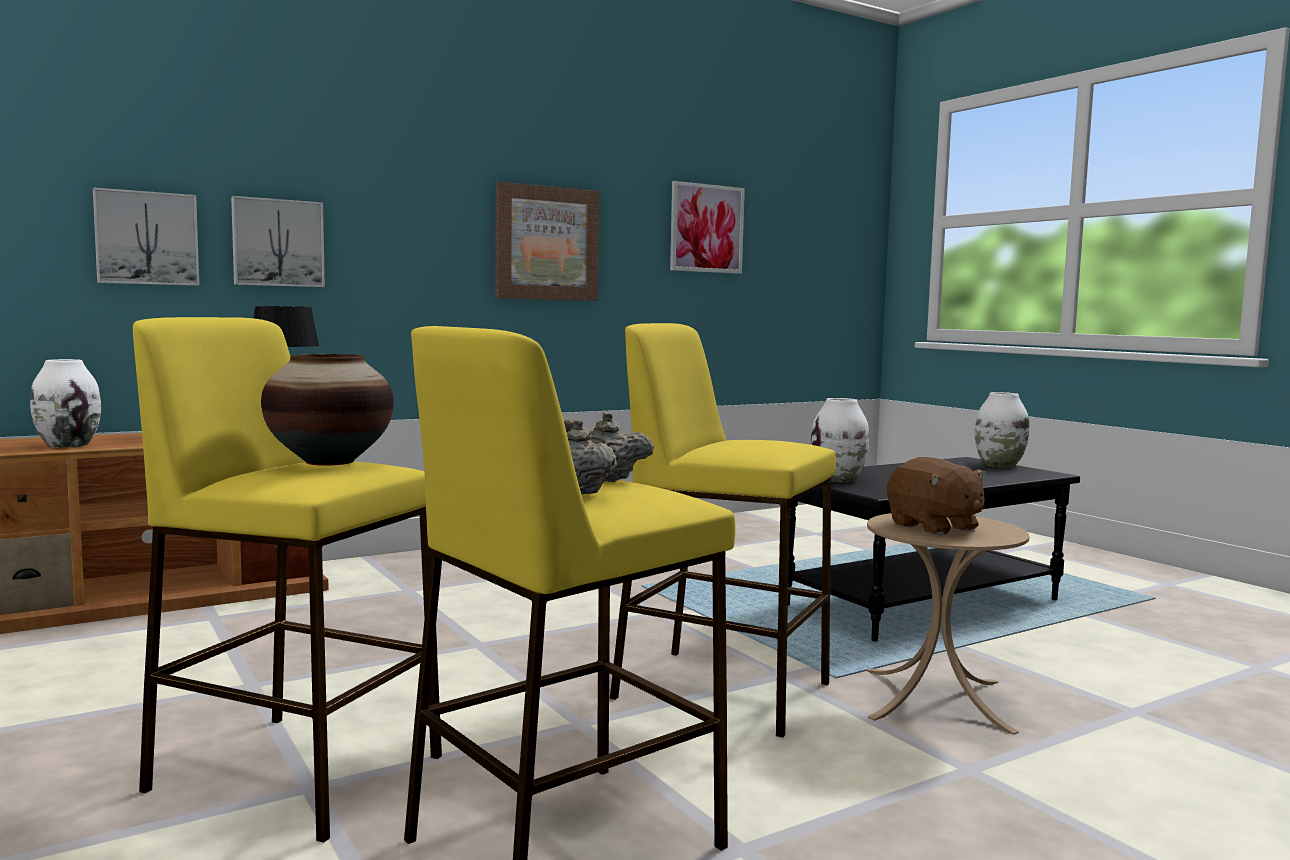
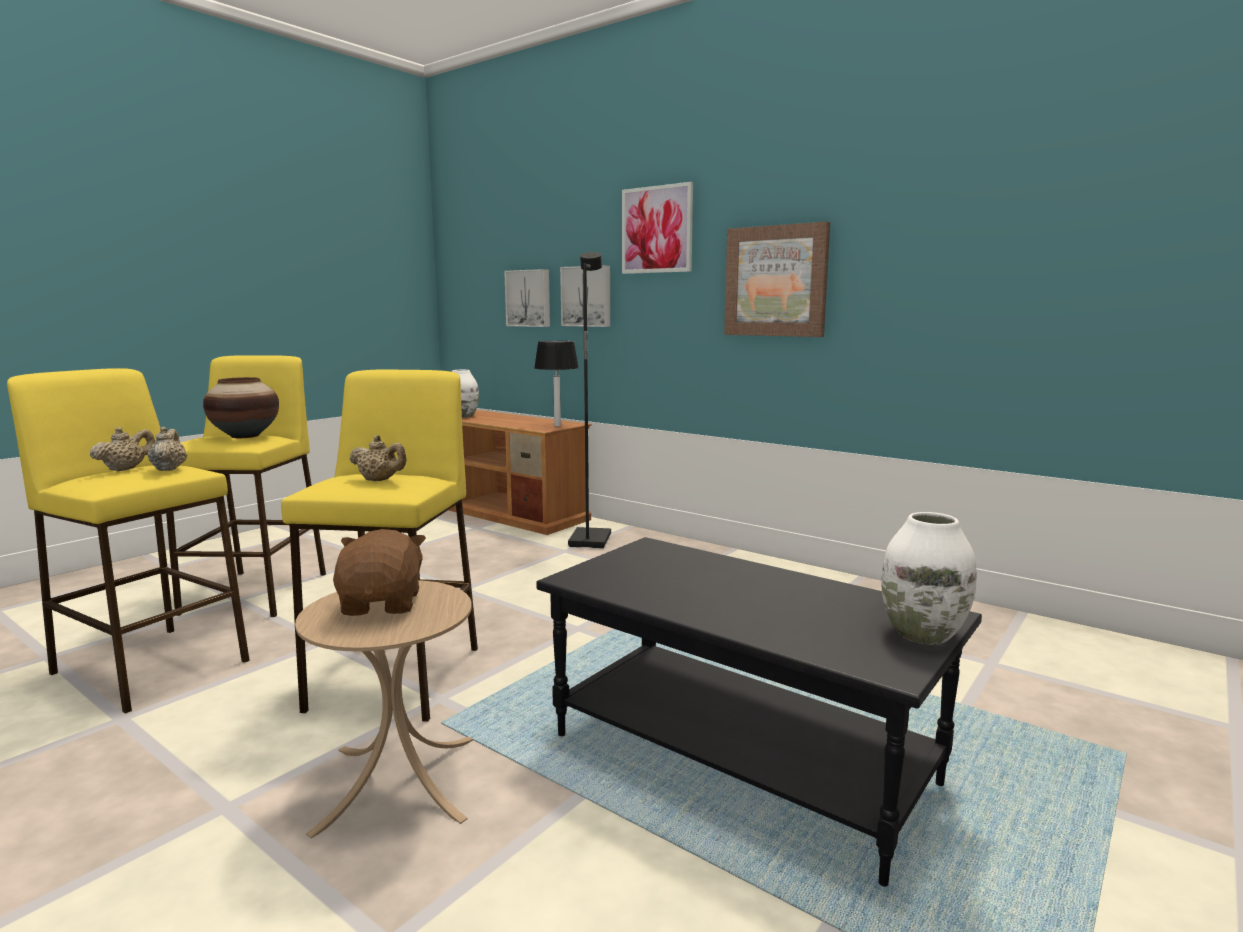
camera: 70 degrees right, 5 degrees up
(387, 577) = (589, 540): none -> black floor lamp
(706, 228) = (983, 245): picture -> picture (657, 230)
(767, 441) = (380, 480): none -> beige teapot
(838, 479) = (646, 559): white vase -> none
(933, 527) = (383, 604): brown plush toy -> brown plush toy turned 135 degrees clockwise

